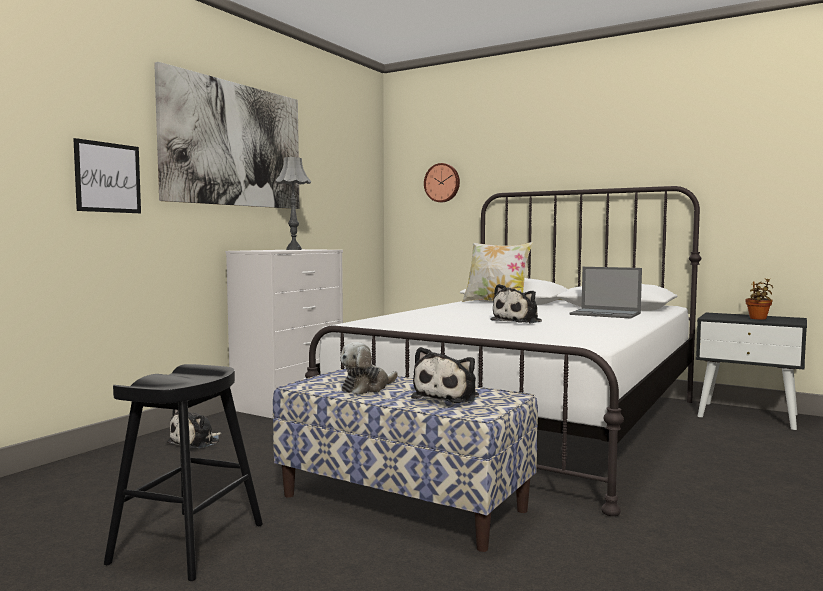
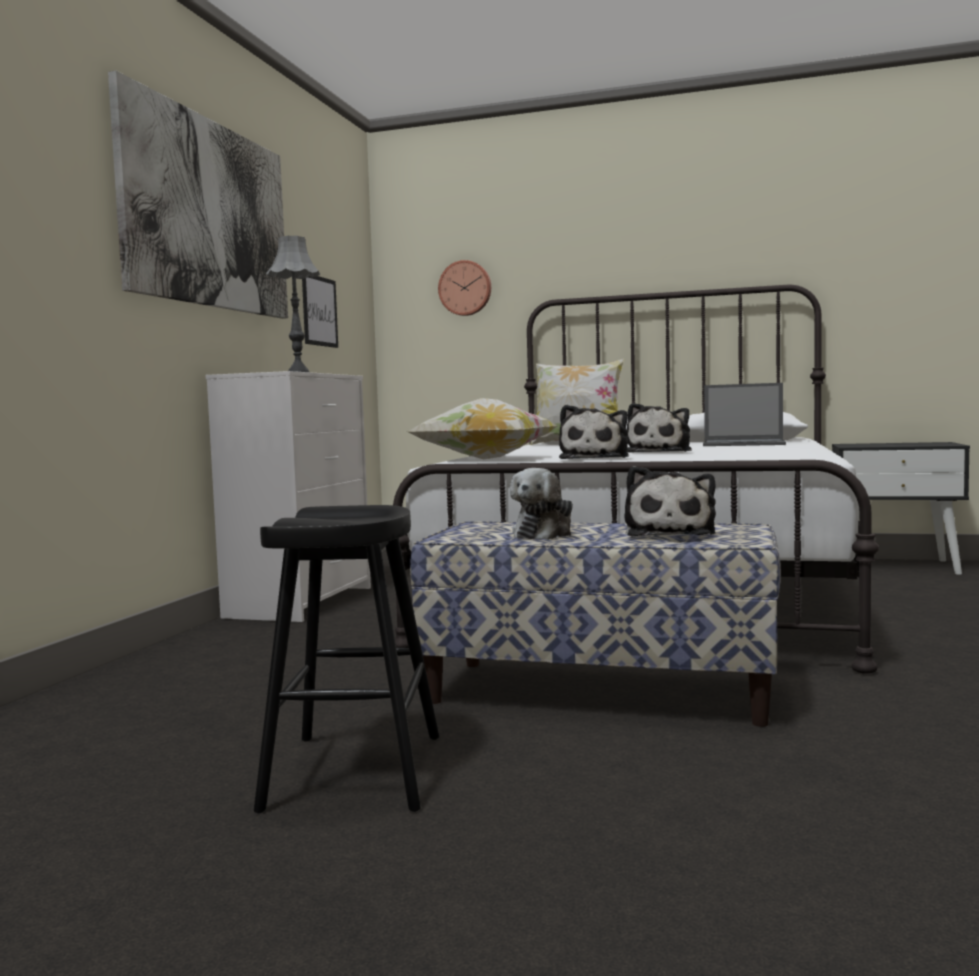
camera: 15 degrees left, 0 degrees up
(108, 177) = (56, 246): picture -> picture (319, 311)
(196, 442) = (215, 659): plush toy -> plush toy (596, 458)
(386, 320) = (485, 459): none -> pillow
(758, 318) = (905, 444): potted plant -> none

